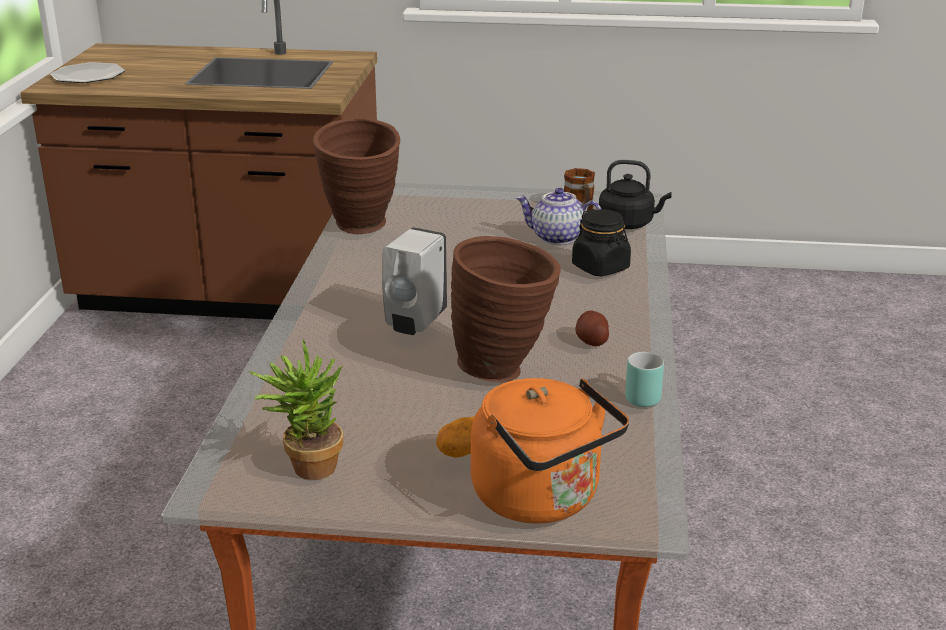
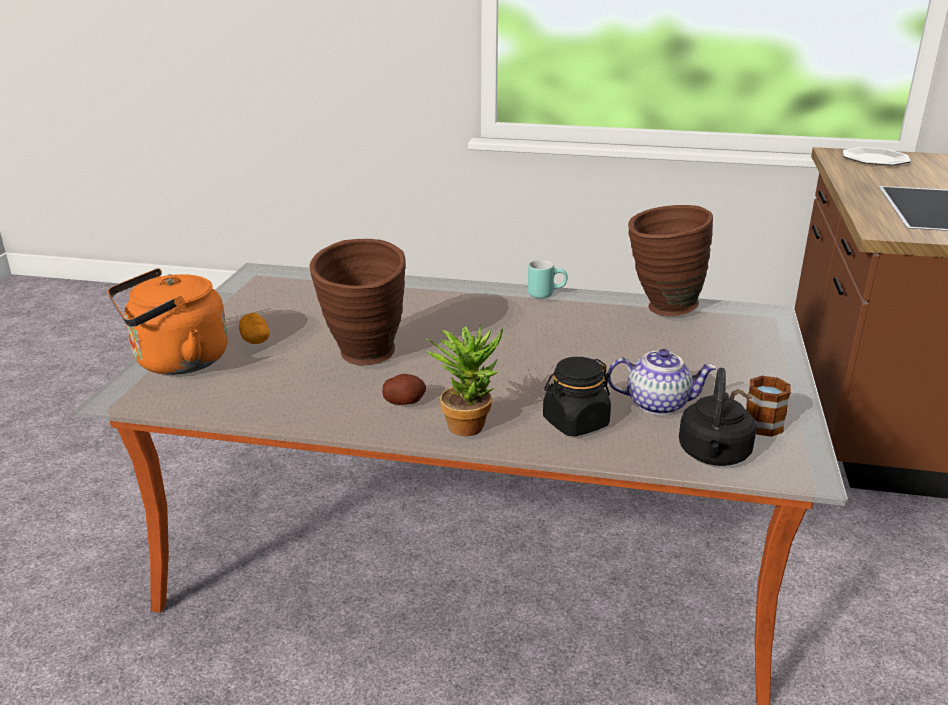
camera: 95 degrees right, 0 degrees up
(306, 466) = (268, 293): potted plant -> potted plant (468, 422)
(415, 323) = (460, 327): white soap dispenser -> none
(557, 238) = (658, 404): teapot -> teapot turned 75 degrees clockwise
(637, 395) = (295, 414): turquoise mug -> turquoise mug (546, 293)

